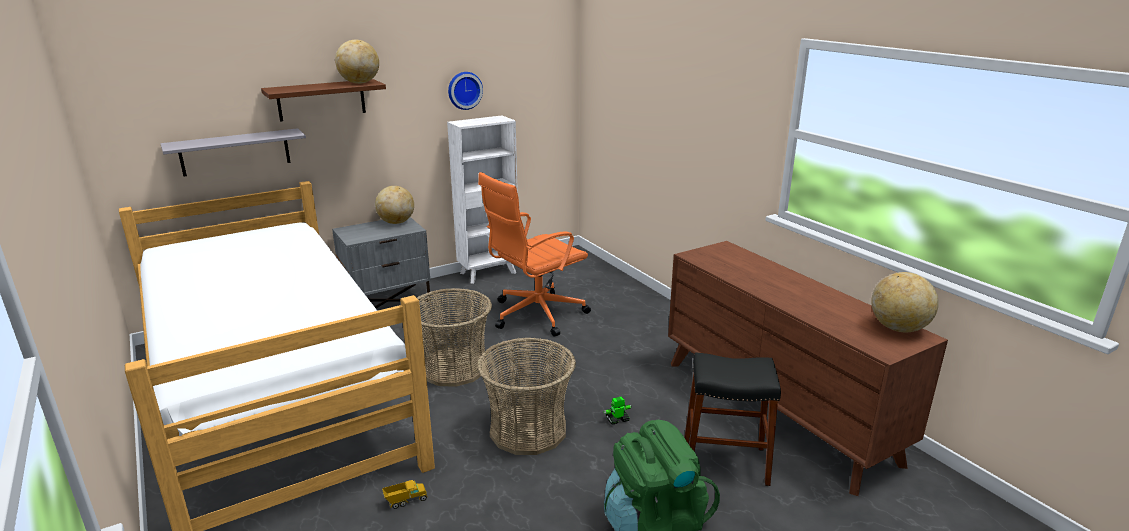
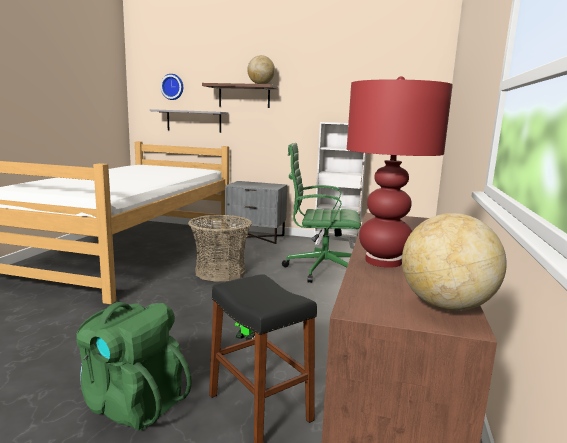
camera: 45 degrees right, 10 degrees down
(396, 222) = (272, 185): globe -> none
(406, 501) = (70, 309): toy truck -> none
(464, 90) = (341, 101): wall clock -> wall clock (173, 87)
(528, 430) = (187, 314): basket -> none
(535, 314) = (320, 269): orange office chair -> green office chair
(810, 308) = (384, 261): none -> red table lamp

